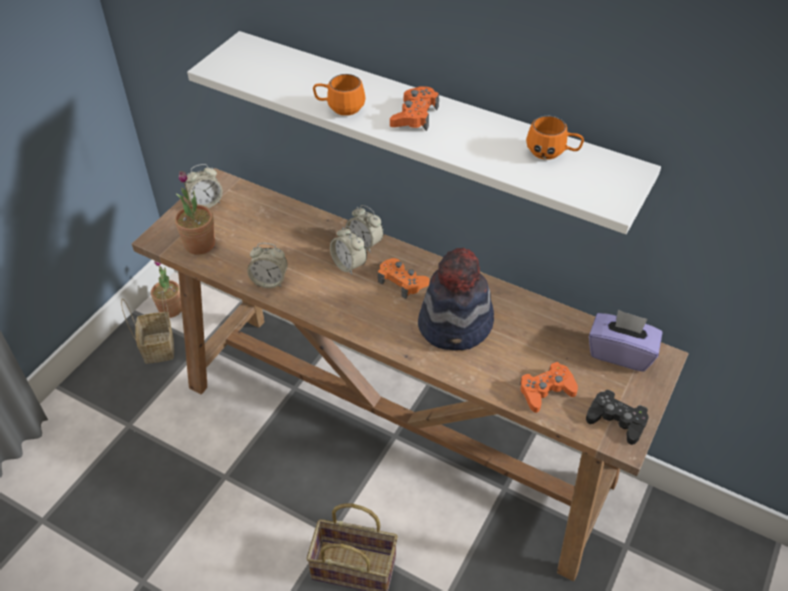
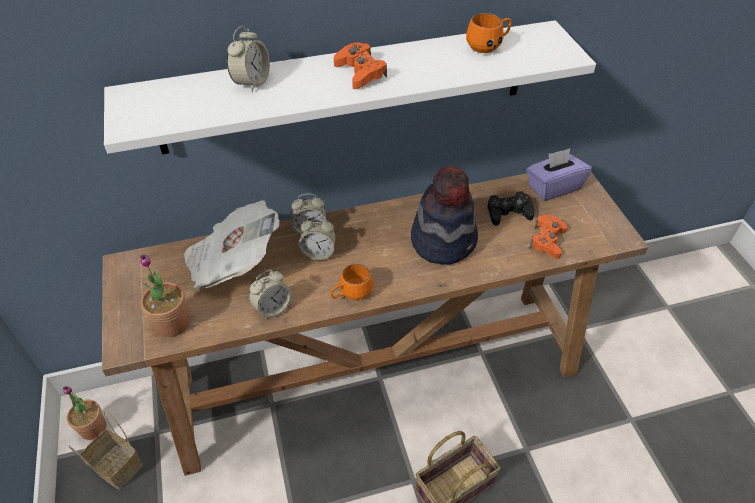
camera: 45 degrees left, 0 degrees up
(206, 202) = (133, 287): alarm clock -> alarm clock (252, 82)
(284, 230) = (232, 263): none -> newspaper
(339, 109) = (295, 98): orange mug -> orange mug (351, 294)
(402, 282) = (371, 238): orange game controller -> none
(616, 420) = (603, 228): black game controller -> black game controller (508, 212)

